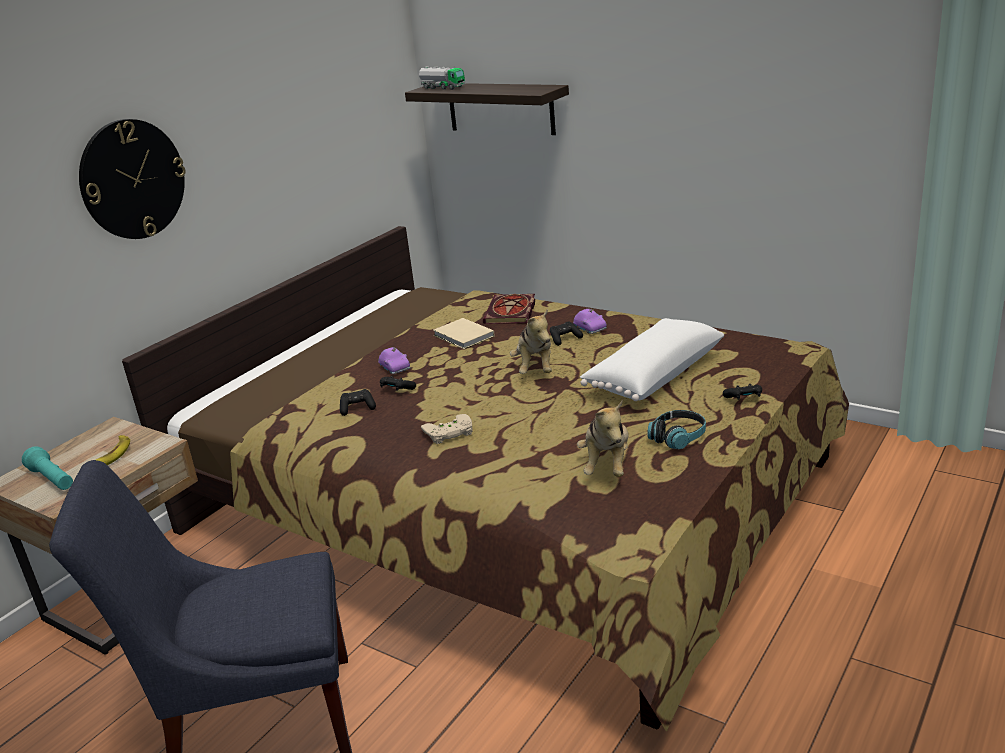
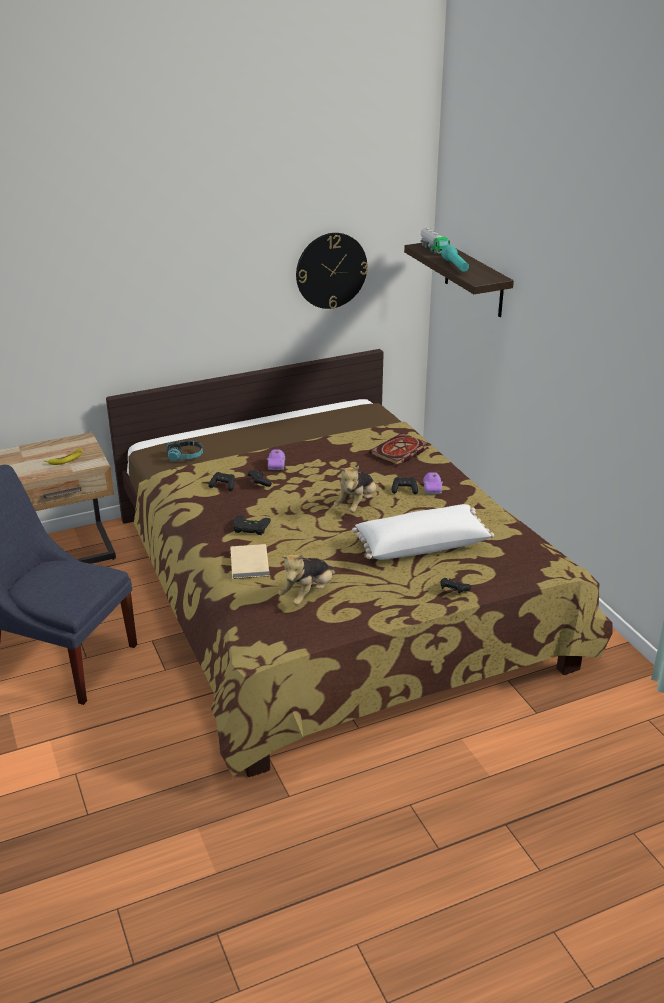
camera: 30 degrees right, 5 degrees up
(52, 480) = (26, 462): turquoise flashlight -> turquoise flashlight (455, 266)
(132, 179) = (141, 279): wall clock -> wall clock (331, 270)
(449, 433) = (250, 528): beige game controller -> black game controller
(464, 336) = (345, 459): beige book -> beige book (248, 564)
(678, 437) = (373, 597): headphones -> headphones (185, 456)

